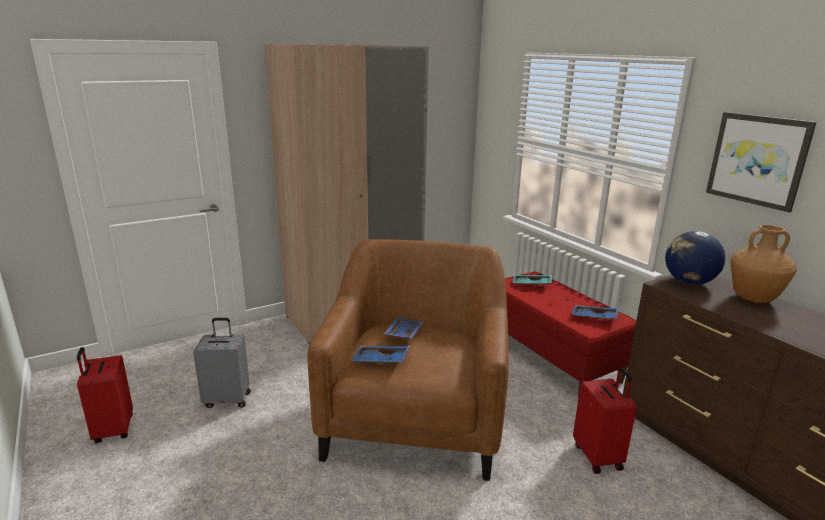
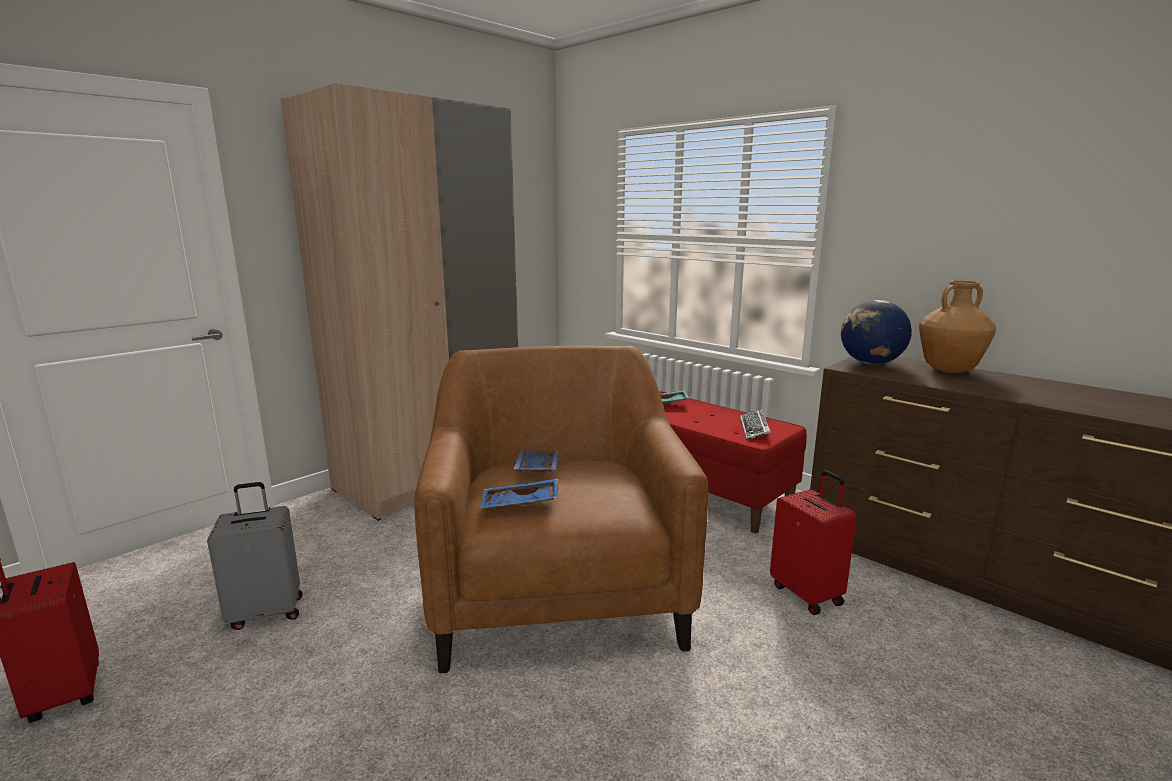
camera: 15 degrees left, 5 degrees down
(594, 318) = (754, 428): blue tray -> keyboard
(757, 160) = (927, 212): picture -> none

